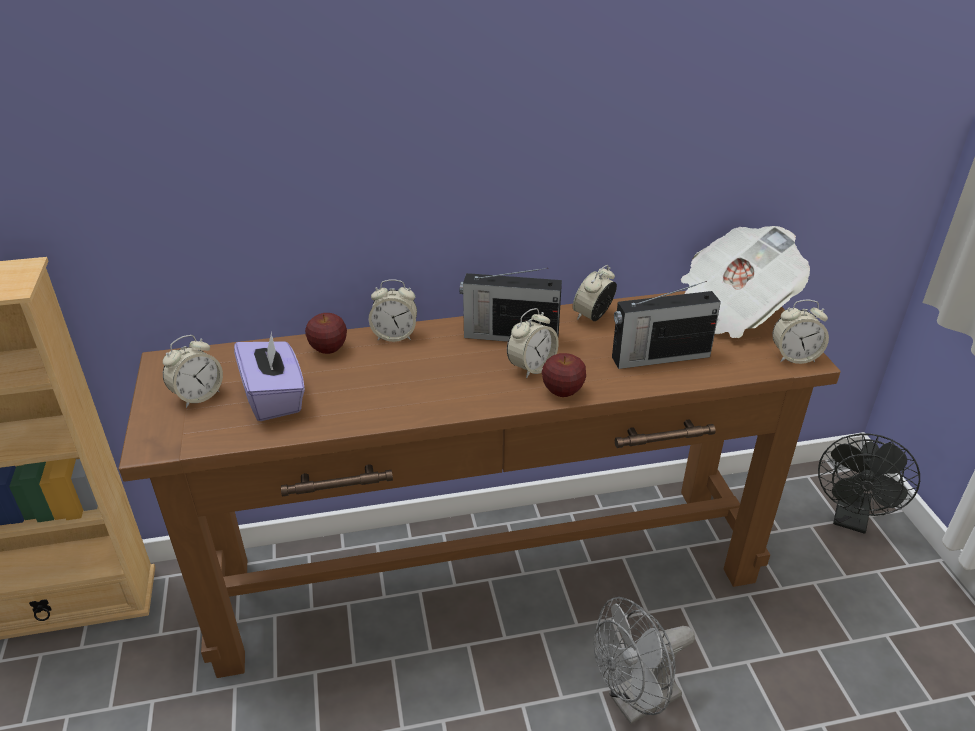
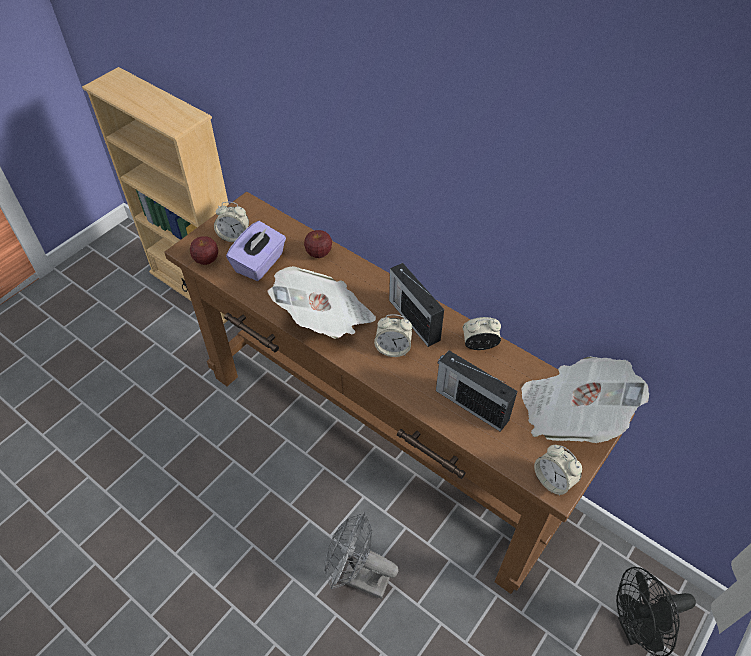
camera: 50 degrees right, 15 degrees up
(395, 335) = (359, 270): alarm clock -> none
(430, 391) = (325, 319): none -> newspaper
(562, 391) = (385, 377): apple -> apple (206, 260)

